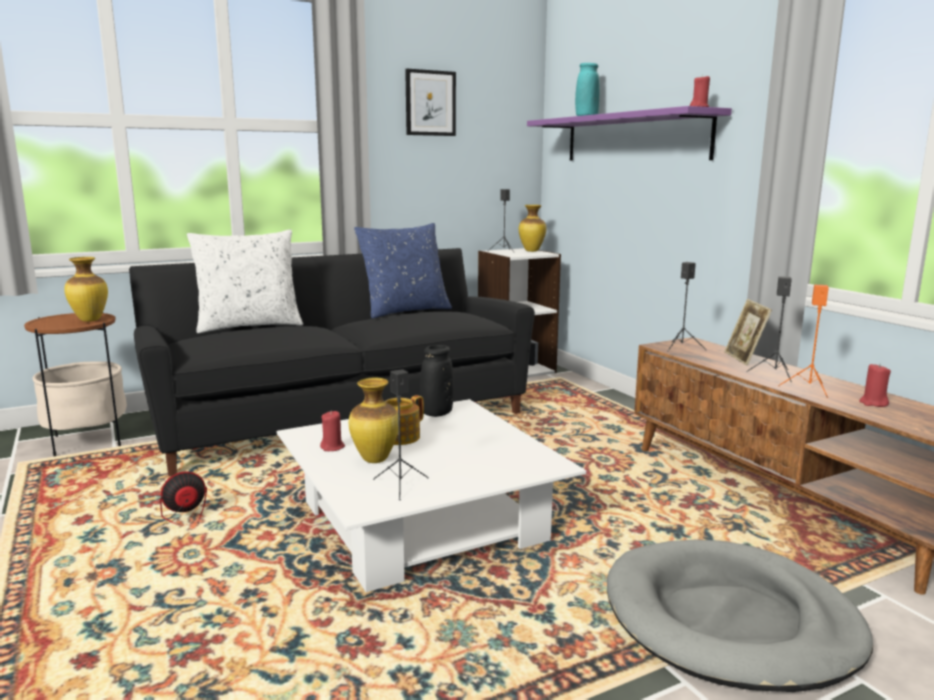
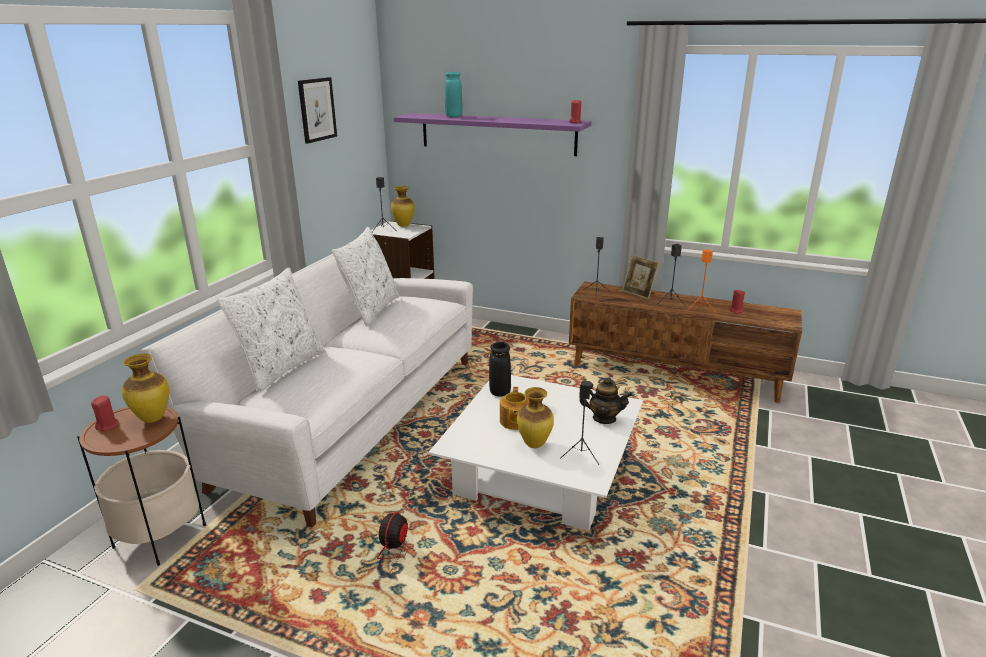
camera: 40 degrees left, 10 degrees up
(332, 447) = (492, 447): red candle -> red candle (107, 426)
(340, 417) = (348, 416): black sofa -> white sofa
(405, 311) = (370, 310): blue pillow -> white pillow
(497, 468) = (604, 418): none -> teapot
(730, 621) = (742, 453): grey dog bed -> none

